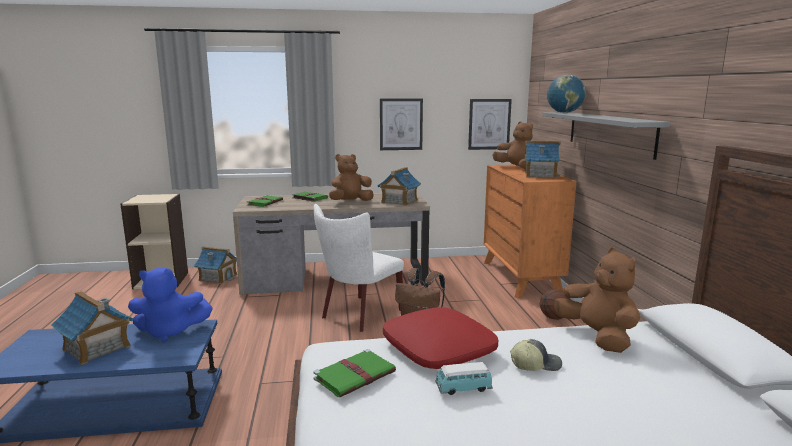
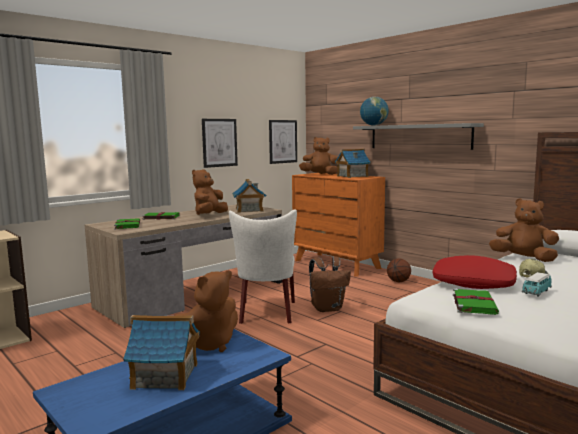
camera: 35 degrees left, 5 degrees down
(170, 332) = (208, 345): blue plush toy -> brown plush toy
(218, 277) = (66, 322): toy house -> none

